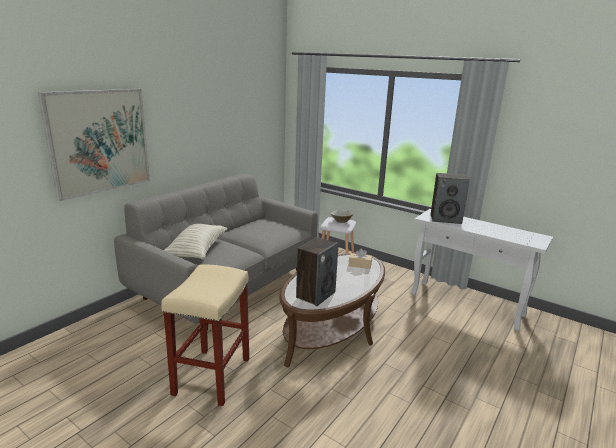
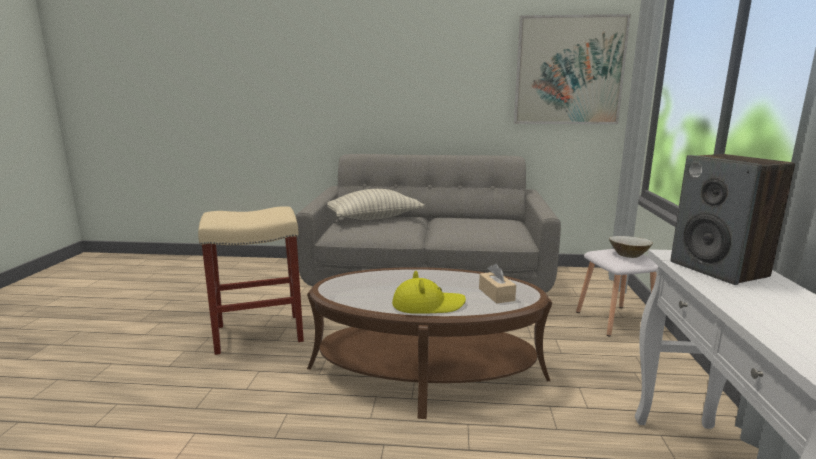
camera: 60 degrees right, 5 degrees down
(99, 141) = (329, 87): picture -> picture (569, 71)
(315, 295) = (362, 289): speaker -> none
(356, 284) = (428, 305): none -> yellow hat

